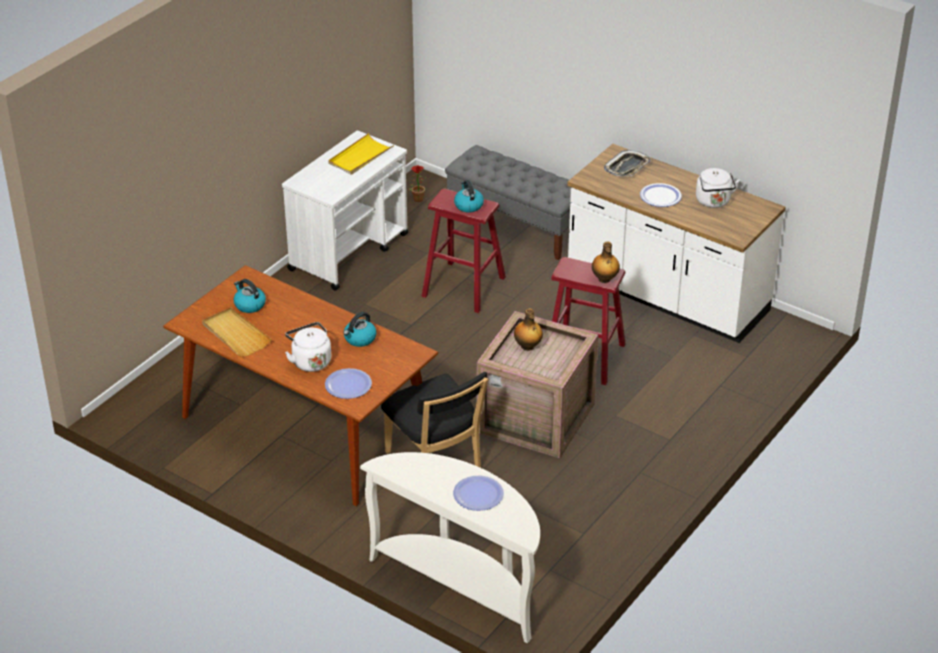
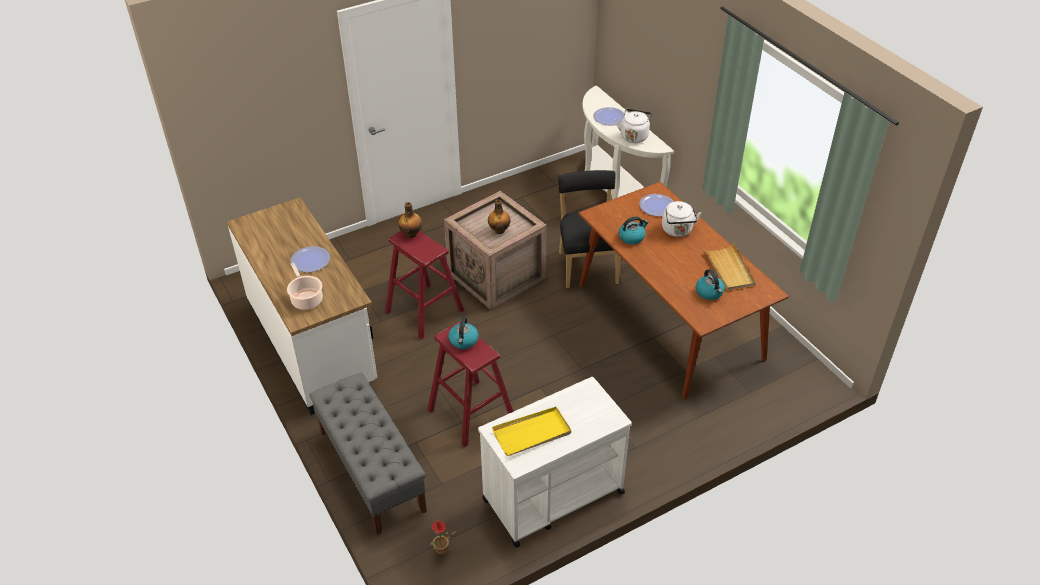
camera: 155 degrees left, 5 degrees up
(627, 167) = (306, 299): tray -> cooking pot
(714, 202) = (275, 241): white kettle -> white kettle (634, 136)

